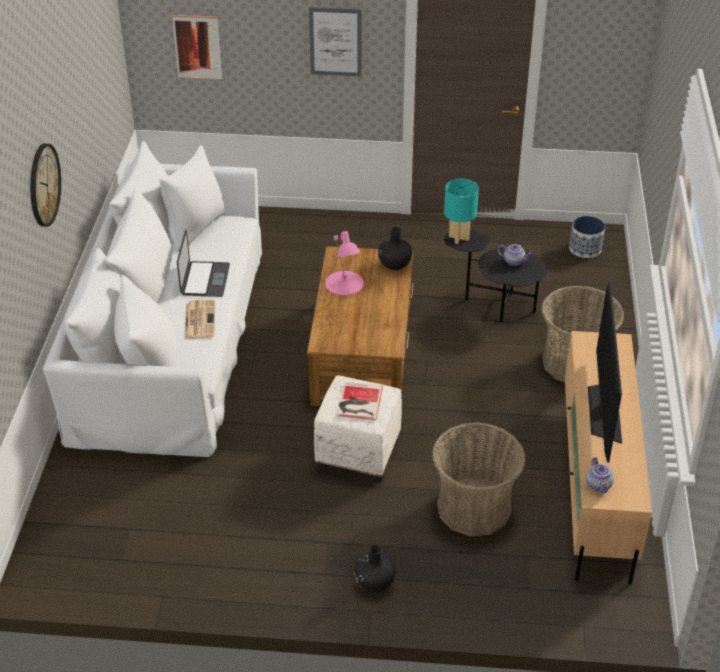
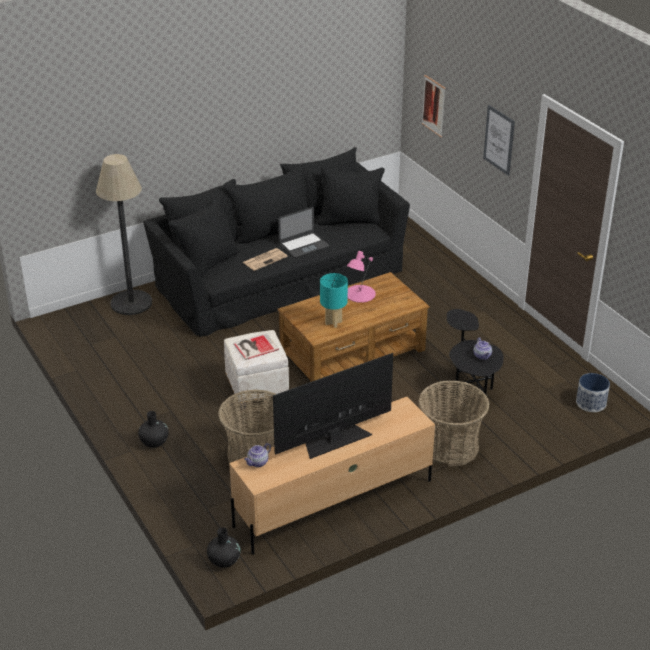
camera: 55 degrees right, 5 degrees down
(43, 185) = (210, 118): wall clock -> none
(75, 484) = (131, 303): none -> floor lamp
(171, 341) = (280, 278): white sofa -> black sofa
(394, 264) = (404, 304): black vase -> black vase (224, 560)
(459, 238) = (460, 315): turquoise table lamp -> turquoise table lamp (333, 323)

